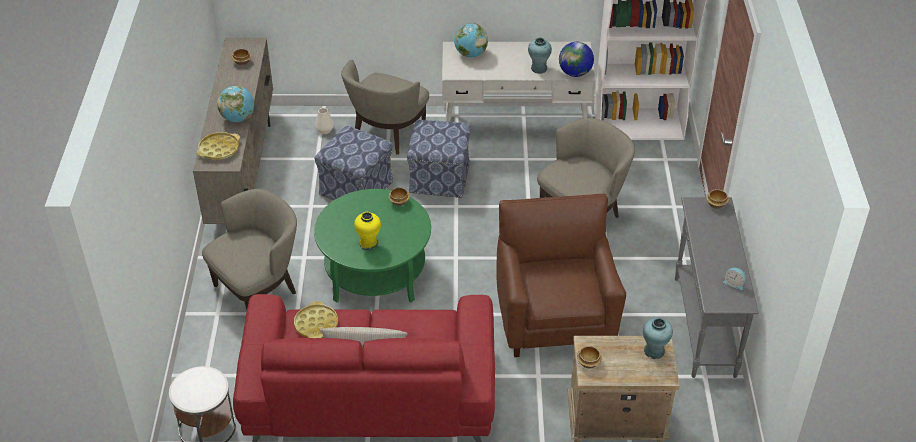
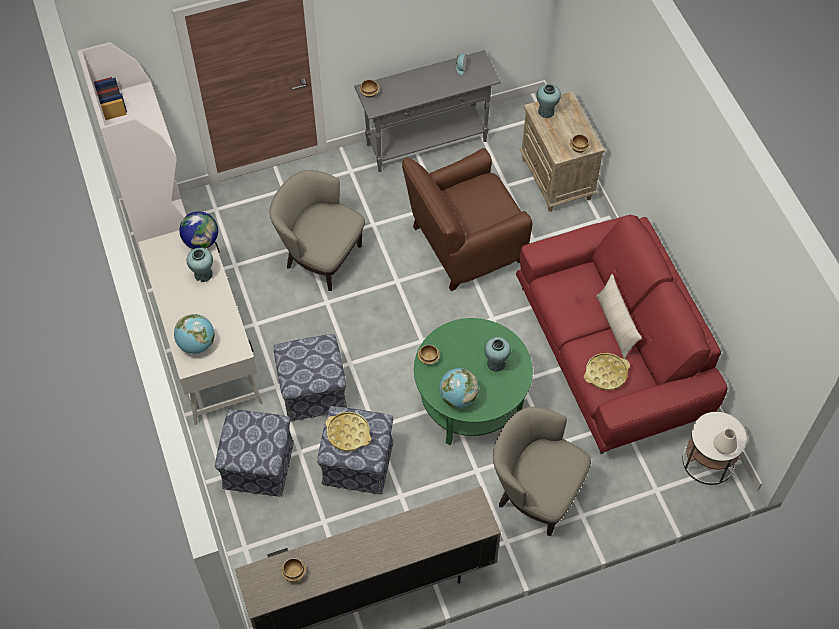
camera: 110 degrees left, 15 degrees up
(219, 149) = (457, 522): yellow tray -> yellow tray (348, 433)
(238, 118) = (398, 528): globe -> globe (458, 397)
(325, 130) = (272, 534): white vase -> white vase (723, 447)
(368, 243) = (496, 363): yellow vase -> turquoise vase
(387, 134) = (258, 466): beige armchair -> ottoman

